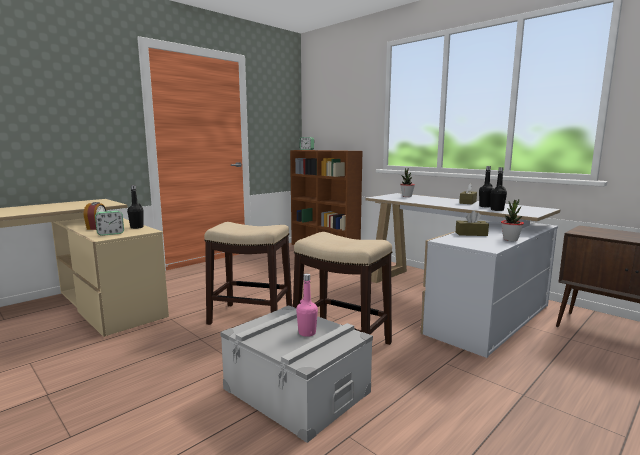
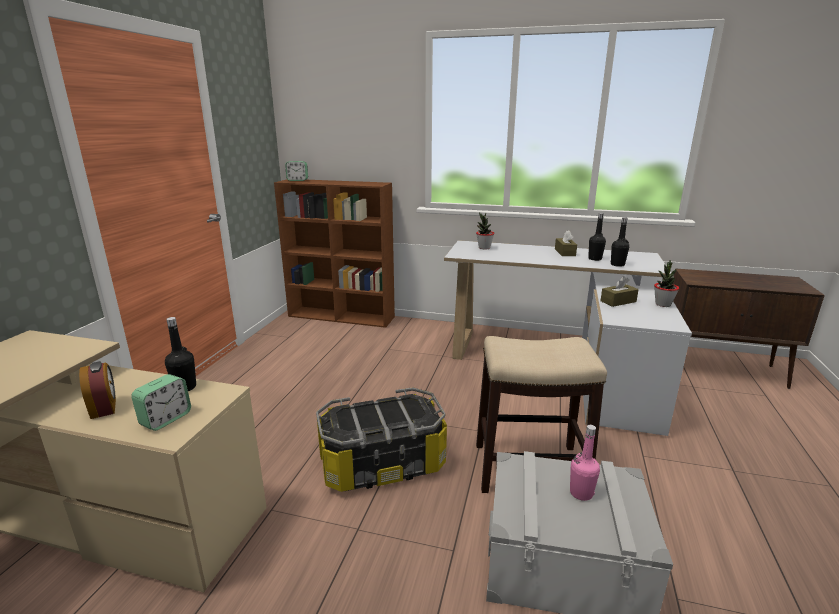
camera: 30 degrees left, 10 degrees up
(251, 317) = (382, 463): stool -> storage box

